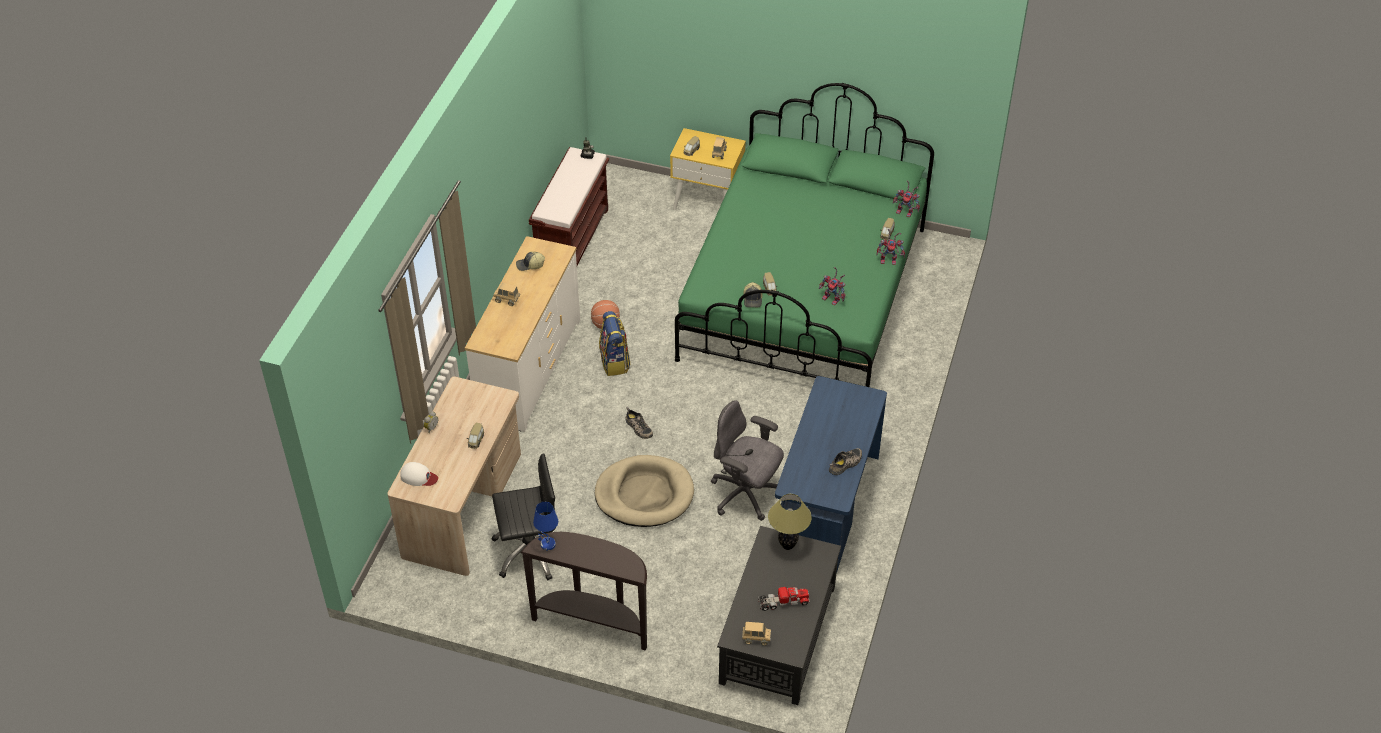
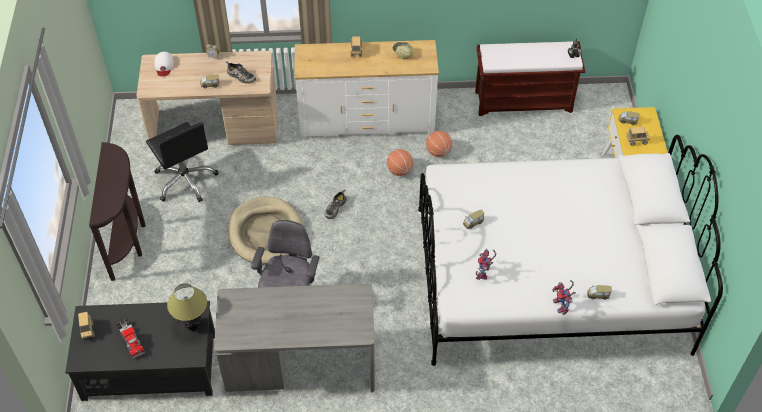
camera: 70 degrees right, 5 degrees up
(547, 544) = (112, 154): blue table lamp -> none
(615, 362) = (399, 170): backpack -> basketball
(753, 299) = (453, 214): cap -> none
(804, 294) = (549, 279): green bed -> white bed
(826, 506) = (300, 365): blue desk -> grey desk
(845, 464) = (270, 333): shoe -> shoe (240, 76)
(906, 212) = (639, 303): toy robot -> none

